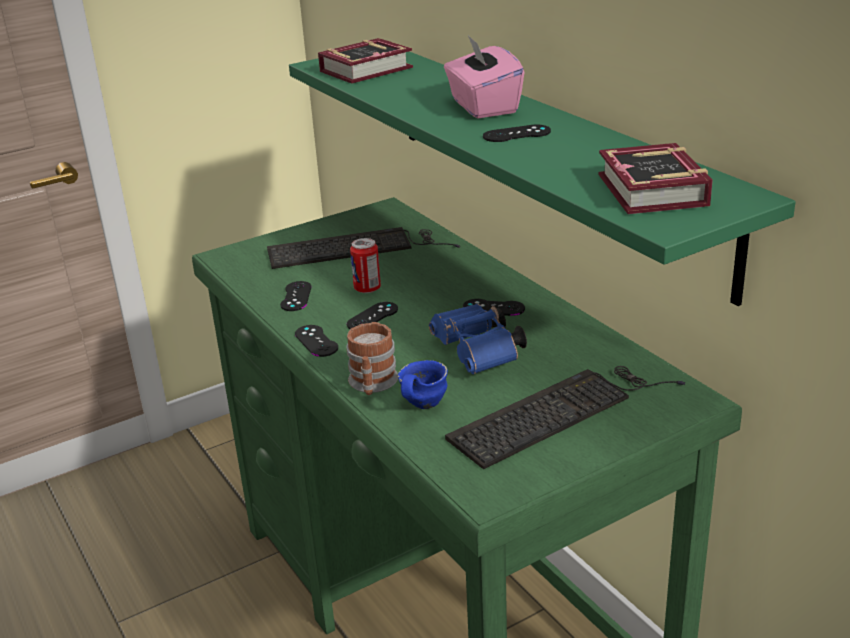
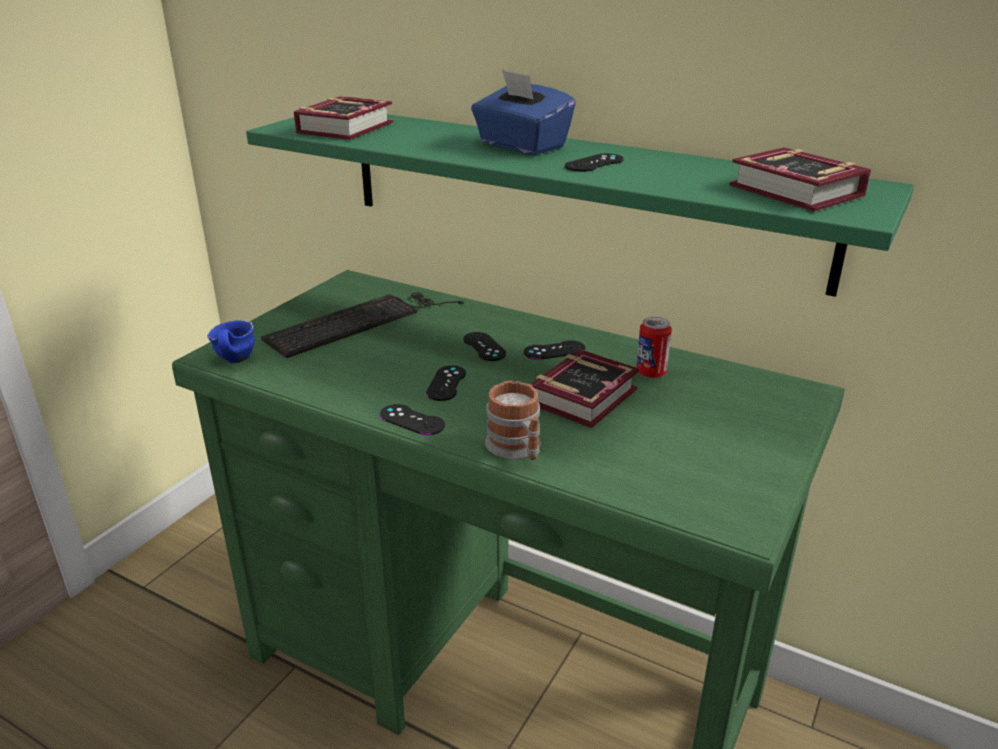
camera: 30 degrees left, 0 degrees up
(296, 296) = (342, 380): black game controller -> black game controller (484, 347)
(367, 289) = (412, 358): can -> can (651, 373)
(420, 406) = (587, 458): blue mug -> blue mug (233, 362)
(479, 355) = (589, 396): blue binoculars -> book
(483, 106) = (521, 146): pink tissue box -> blue tissue box
(560, 411) = (716, 429): keyboard -> none

